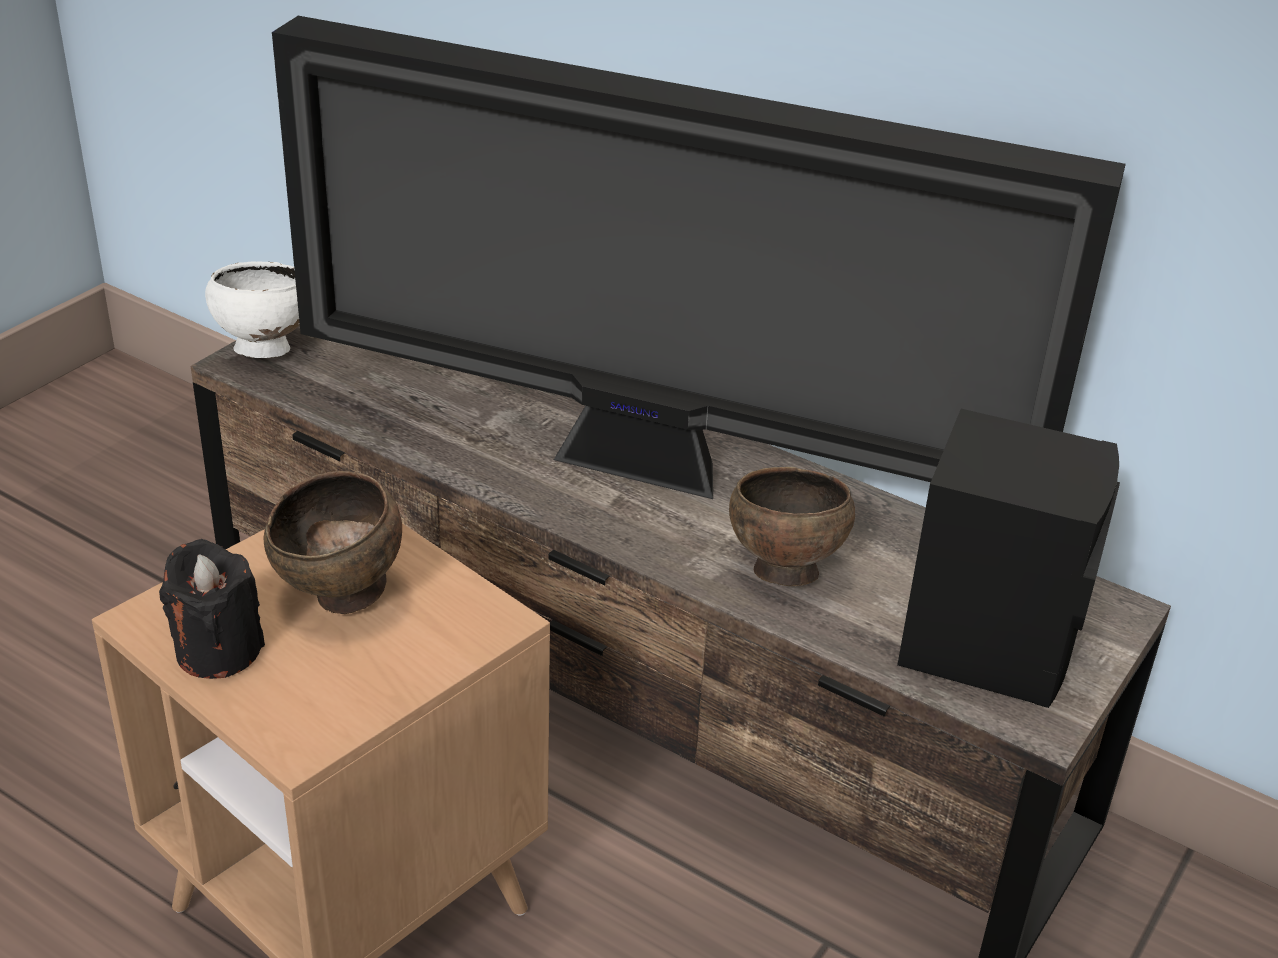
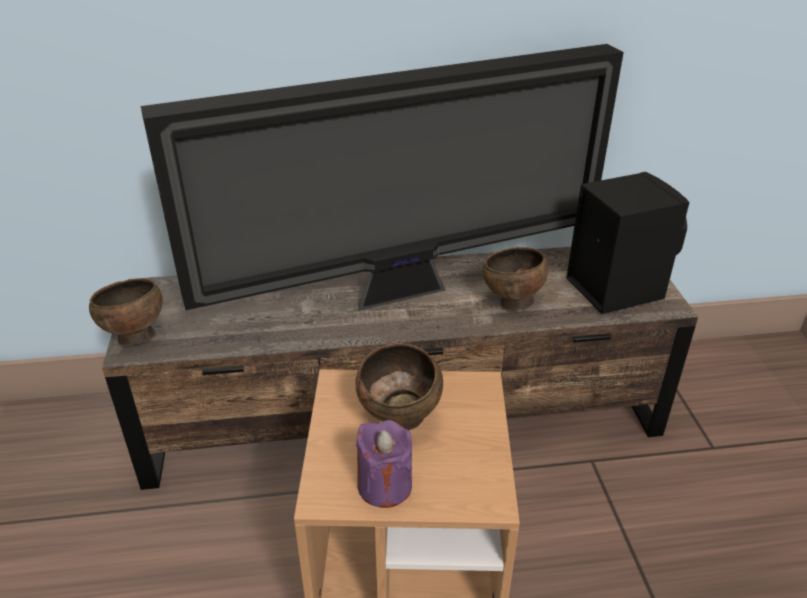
camera: 40 degrees left, 0 degrees up
(218, 650) = (384, 486): black candle -> purple candle
(263, 349) = (134, 337): white bowl -> brown bowl

